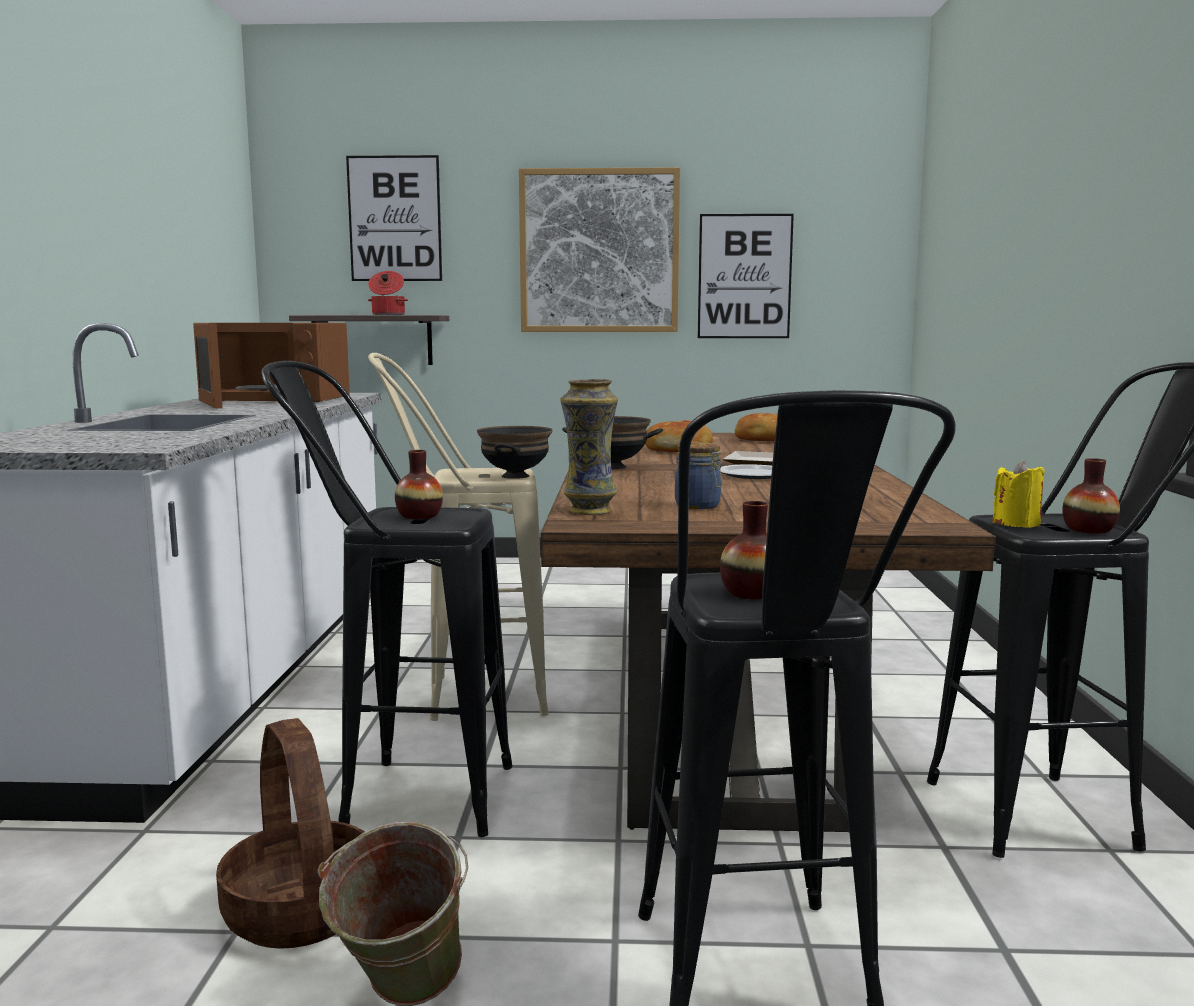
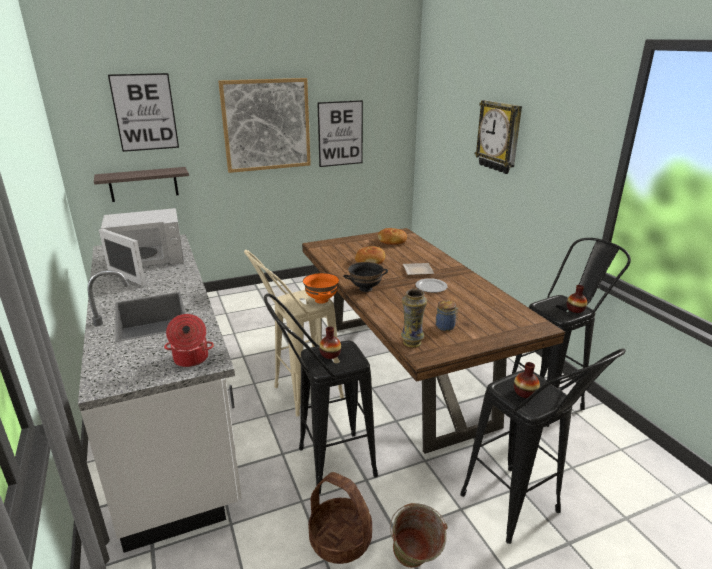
camera: 25 degrees left, 15 degrees up
(272, 400) = (145, 260): brown microwave -> white microwave
(387, 314) = (152, 172): cooking pot -> cooking pot (190, 359)
(516, 476) = (322, 300): black bowl -> orange bowl
(1016, 524) = (550, 309): yellow candle -> none
(1025, 220) = (499, 136): none -> wall clock

